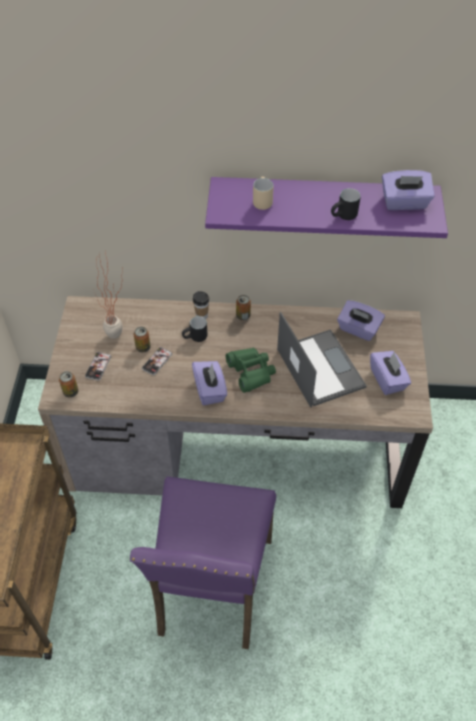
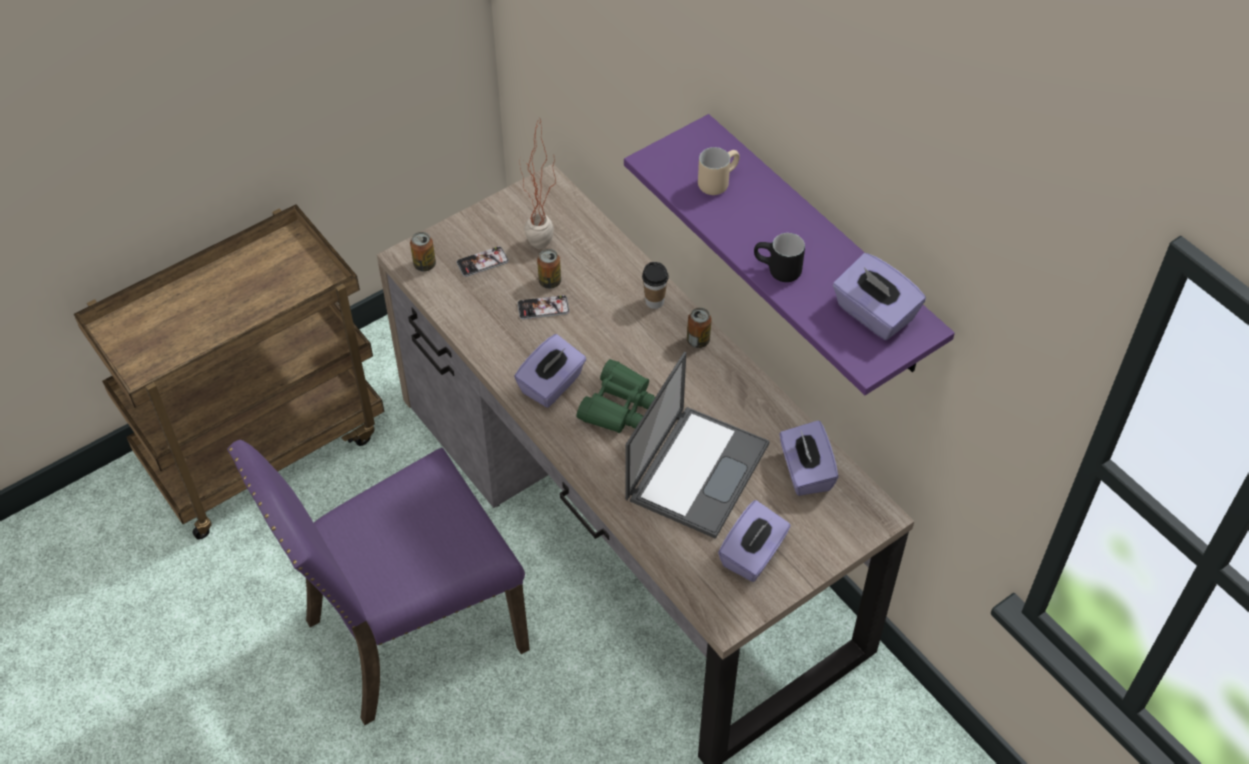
camera: 50 degrees right, 0 degrees up
(195, 338) = (614, 319): black mug -> none

